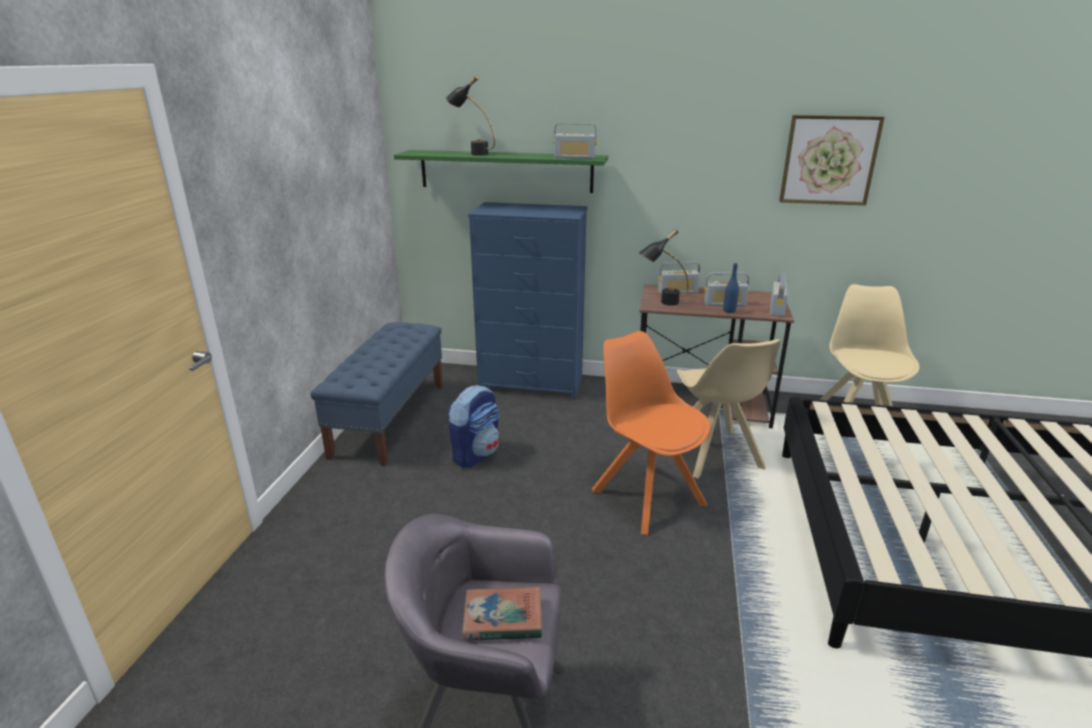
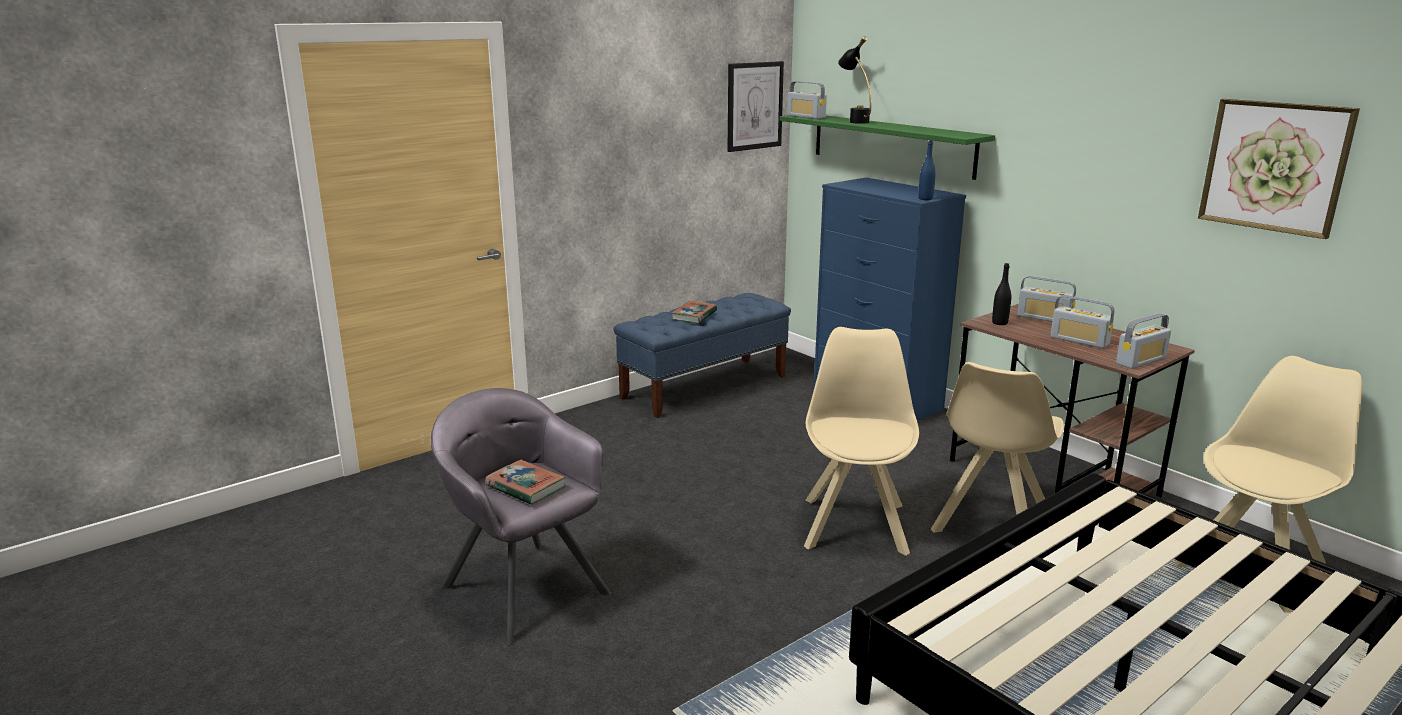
camera: 40 degrees right, 5 degrees down
(365, 147) = (754, 106): none -> picture
(379, 358) = (694, 315): none -> book
(476, 454) = (741, 435): backpack -> none
(575, 157) = (945, 133): radio -> radio (806, 117)
(646, 495) = (855, 523): orange chair -> beige chair
(661, 303) = (999, 323): black table lamp -> black bottle
(729, 311) = (1069, 347): blue bottle -> blue bottle (925, 199)

